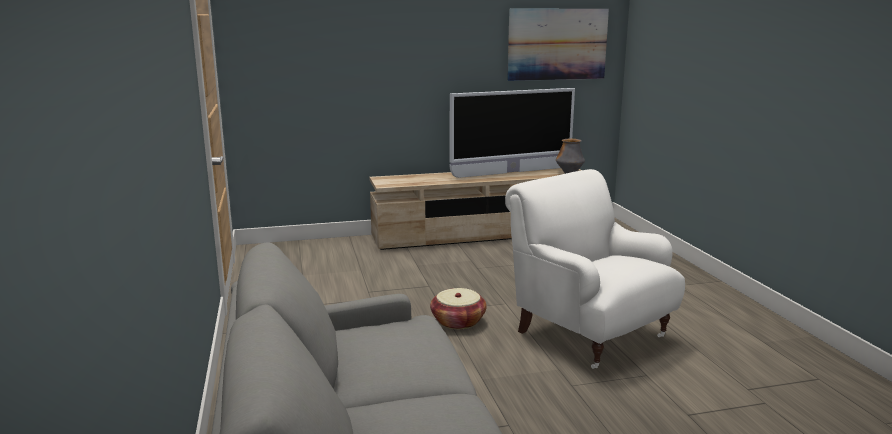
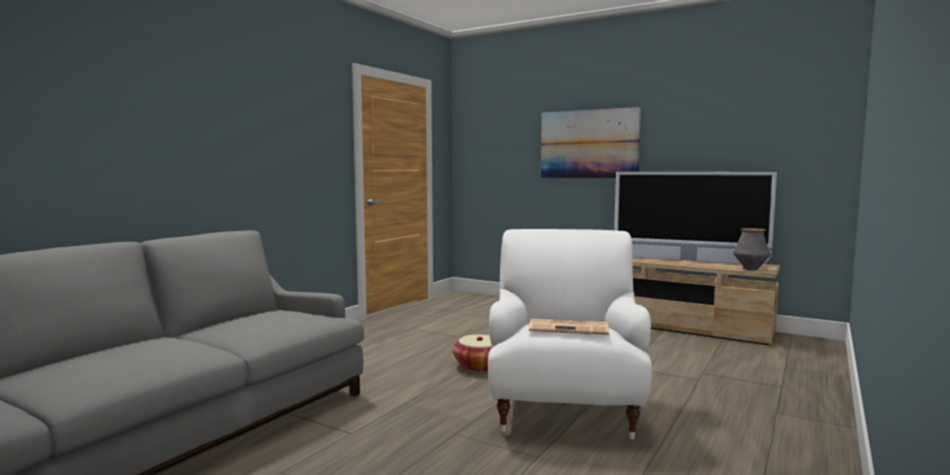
camera: 45 degrees right, 10 degrees down
(557, 44) = (759, 123): picture -> picture (589, 144)
(629, 266) = (569, 328): none -> newspaper

